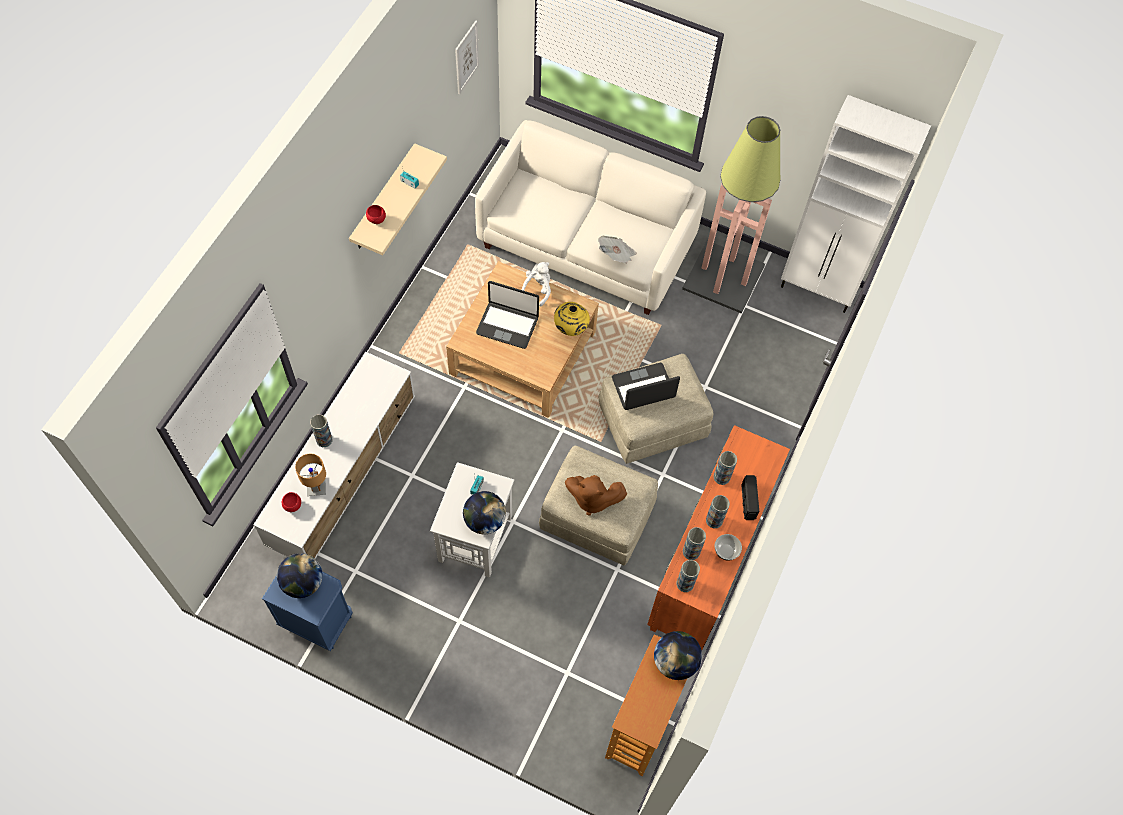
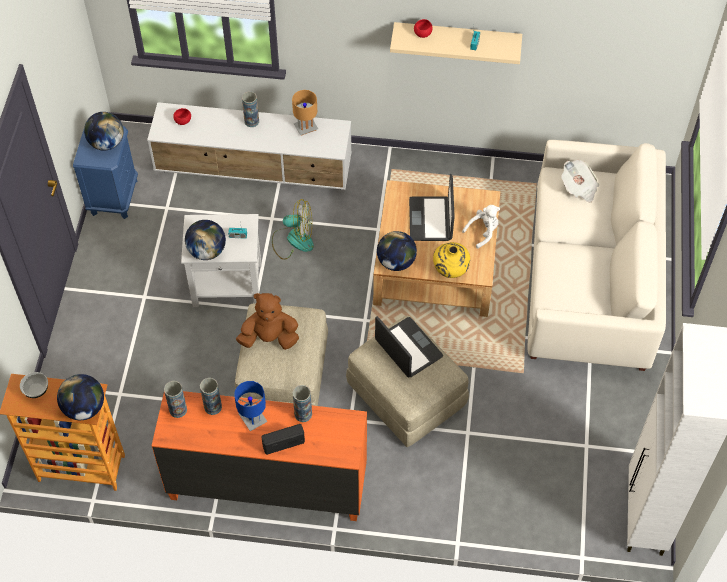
camera: 75 degrees right, 5 degrees down
(316, 486) = (206, 130): brown table lamp -> brown table lamp (305, 127)
(446, 463) = (293, 240): none -> fan
(466, 57) = (638, 34): picture -> none
(538, 289) = (483, 232): white plush toy -> white plush toy turned 45 degrees counterclockwise
(544, 368) = (396, 262): none -> globe
(592, 499) = (269, 338): brown plush toy -> brown plush toy turned 90 degrees clockwise
(616, 255) = (549, 280): newspaper -> newspaper (579, 188)
(714, 520) = (253, 418): vase -> blue table lamp
(724, 277) = (613, 417): floor lamp -> none
(726, 550) = (223, 436): bowl -> bowl (36, 389)

